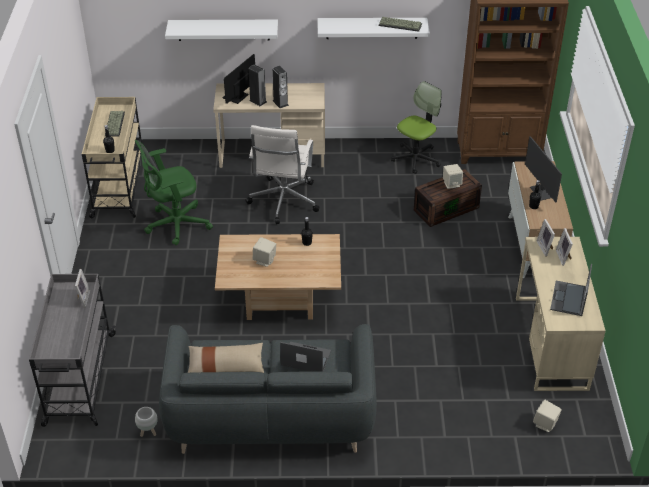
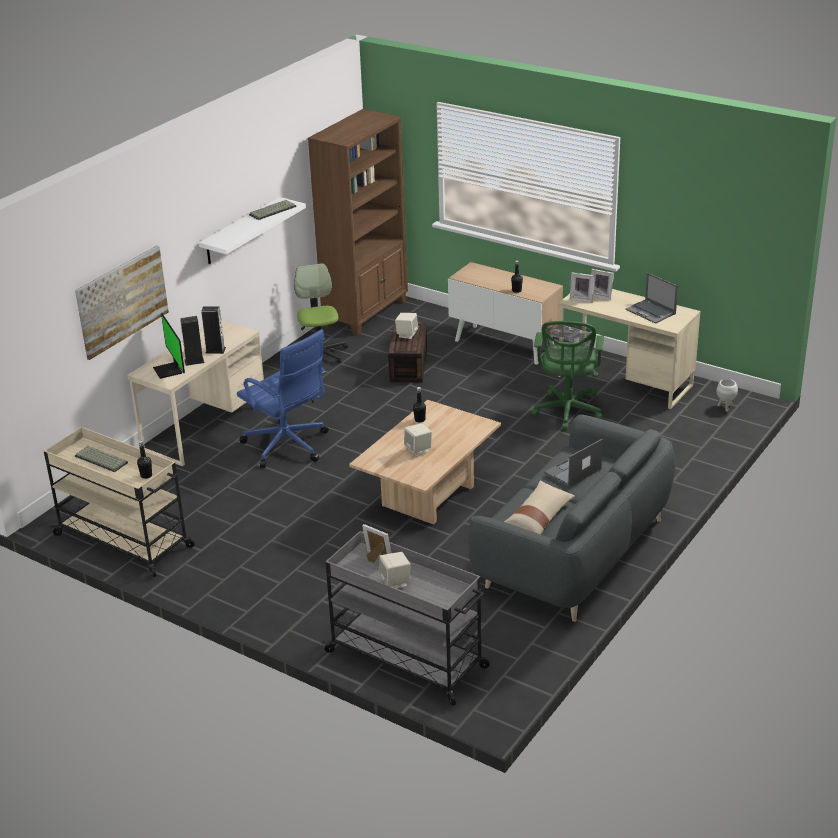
camera: 55 degrees left, 10 degrees down
(148, 432) = (528, 635): white planter -> white planter (725, 407)
(174, 225) = (238, 524): green office chair -> green office chair (567, 412)
(223, 30) = (122, 301): white shelf -> picture
(283, 202) = (287, 446): white office chair -> blue office chair
(542, 192) = (503, 281): monitor -> none
(545, 424) = (710, 418): beige speaker -> beige speaker (395, 583)

